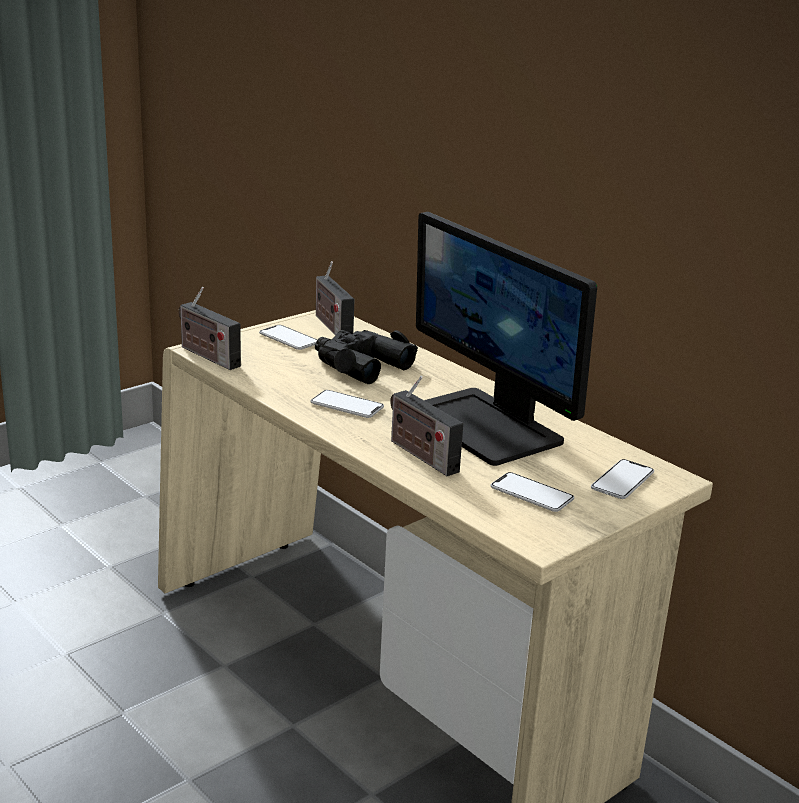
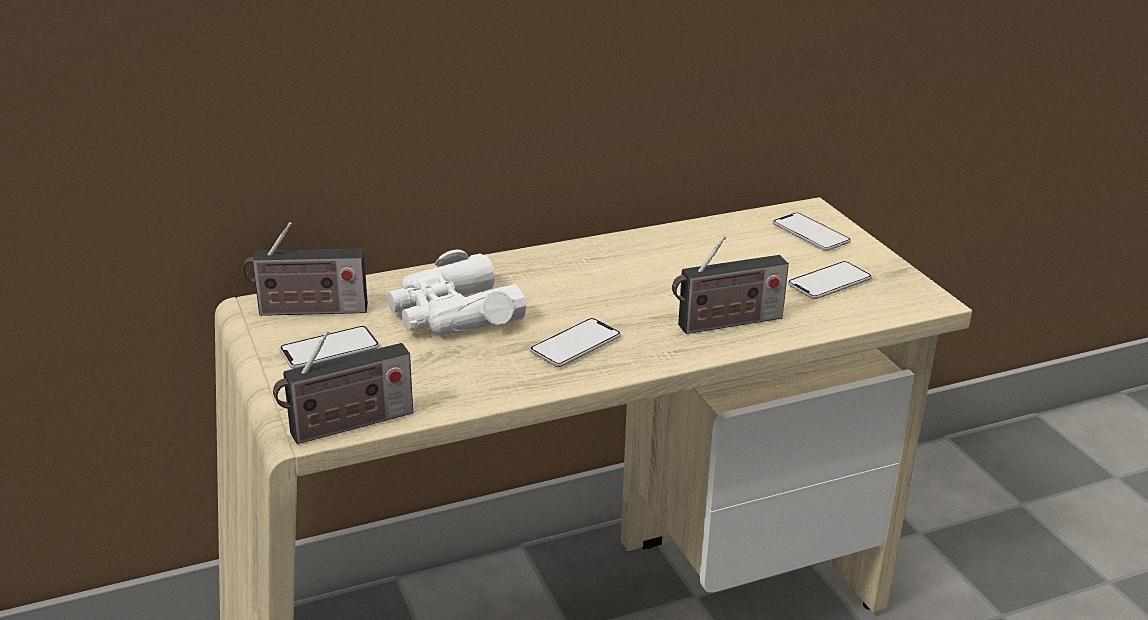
camera: 70 degrees left, 5 degrees up
(360, 364) = (453, 313): black binoculars -> white binoculars
(487, 426) = (667, 271): monitor -> none

